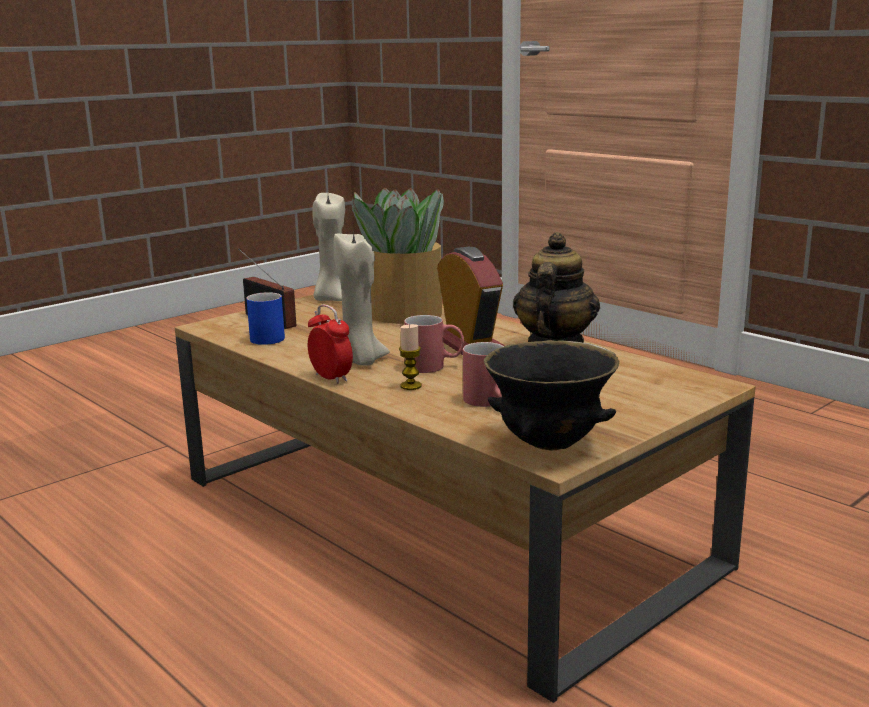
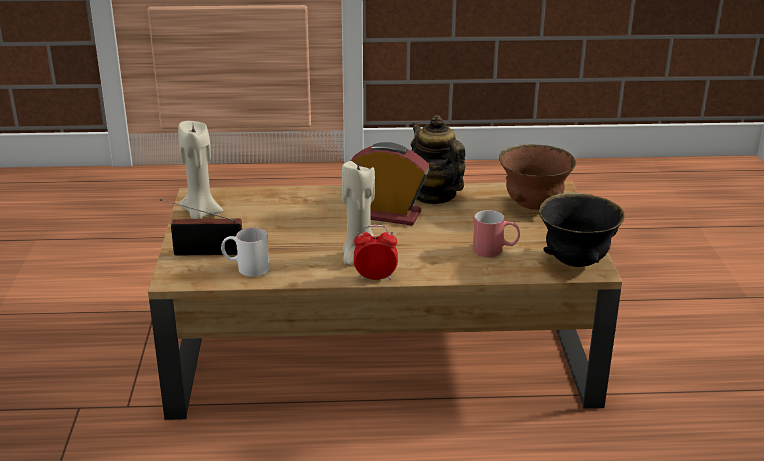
camera: 50 degrees left, 10 degrees up
(264, 337) = (245, 268): blue mug -> white mug
(403, 313) = (286, 206): potted plant -> none
(411, 386) = (432, 260): candle -> none
(435, 366) = (410, 240): red mug -> none
(639, 387) = (533, 206): none -> brown bowl

